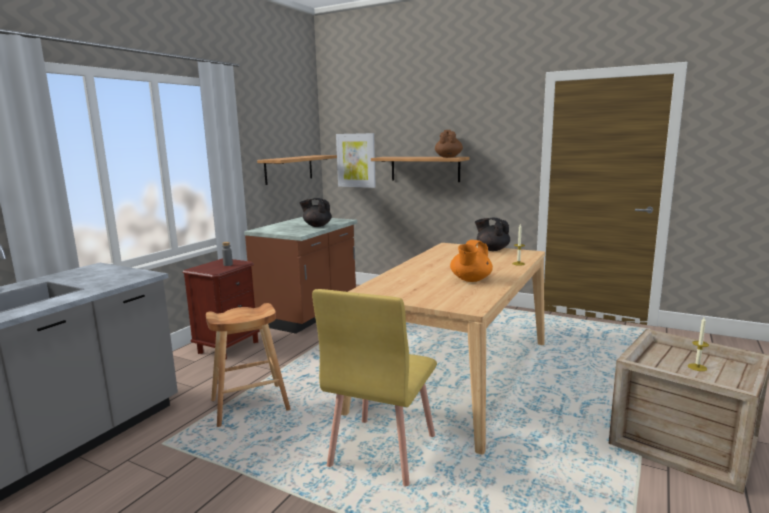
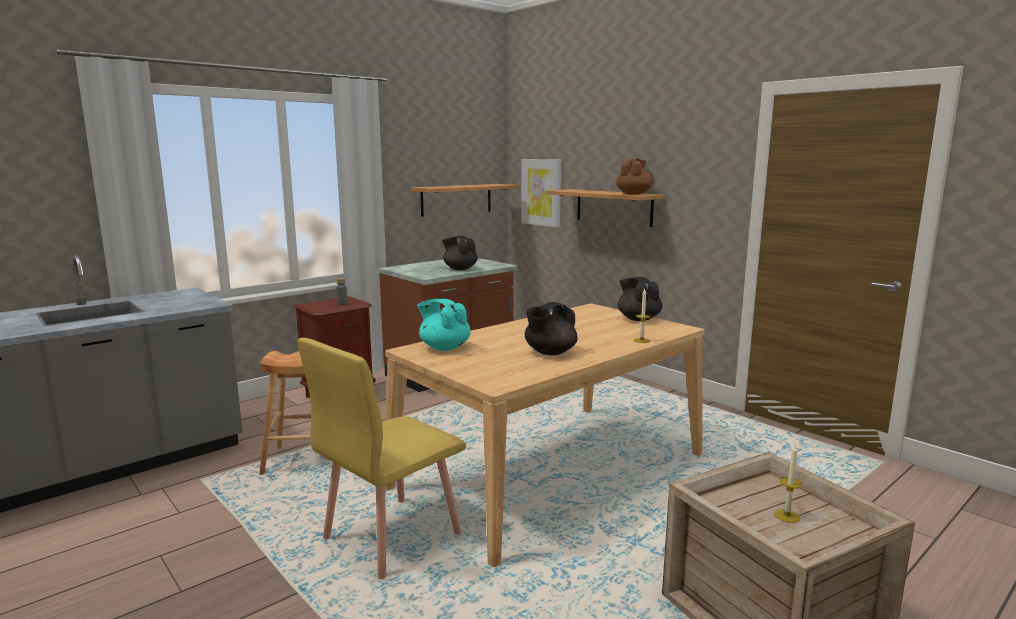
camera: 20 degrees right, 0 degrees up
(386, 286) = (444, 347): none -> turquoise teapot
(470, 280) = (549, 352): orange teapot -> black teapot

